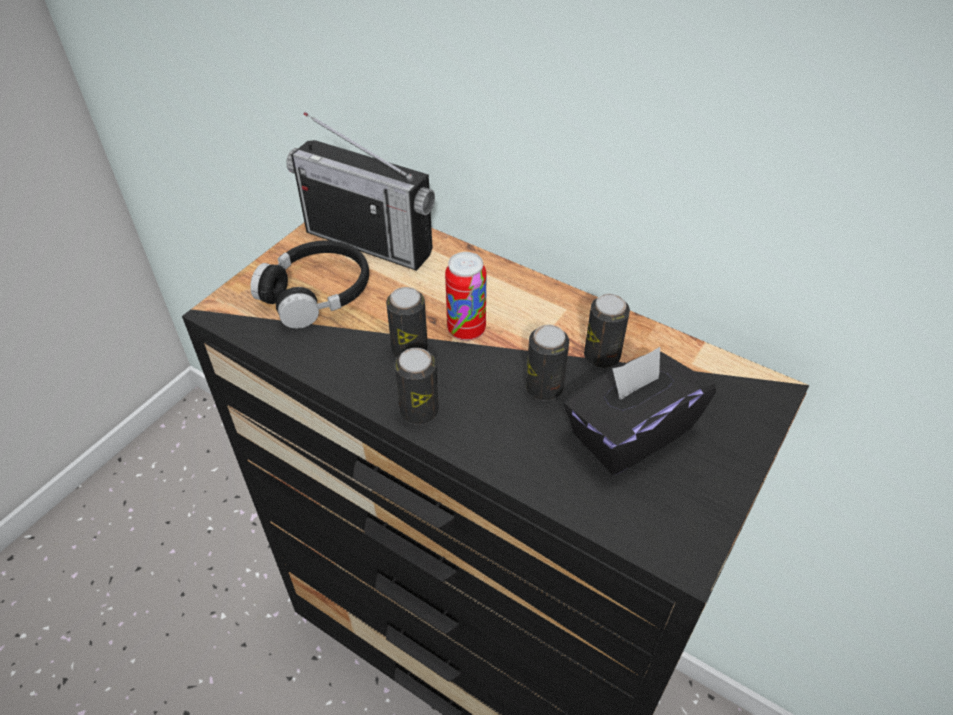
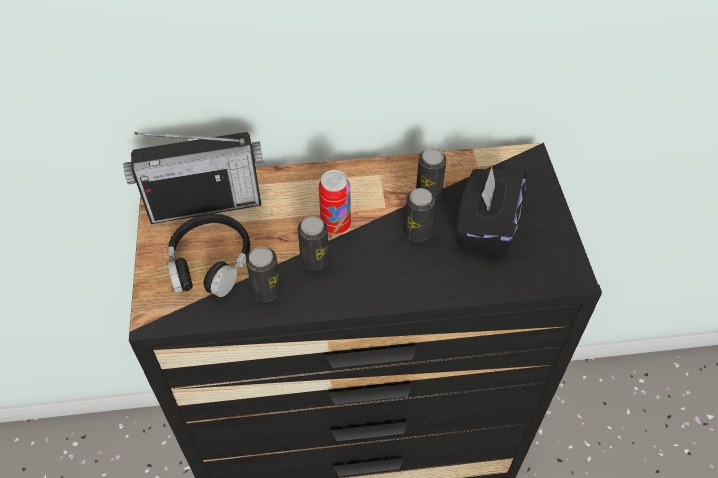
camera: 40 degrees left, 5 degrees up
(419, 411) = (362, 294): can -> can (266, 290)

